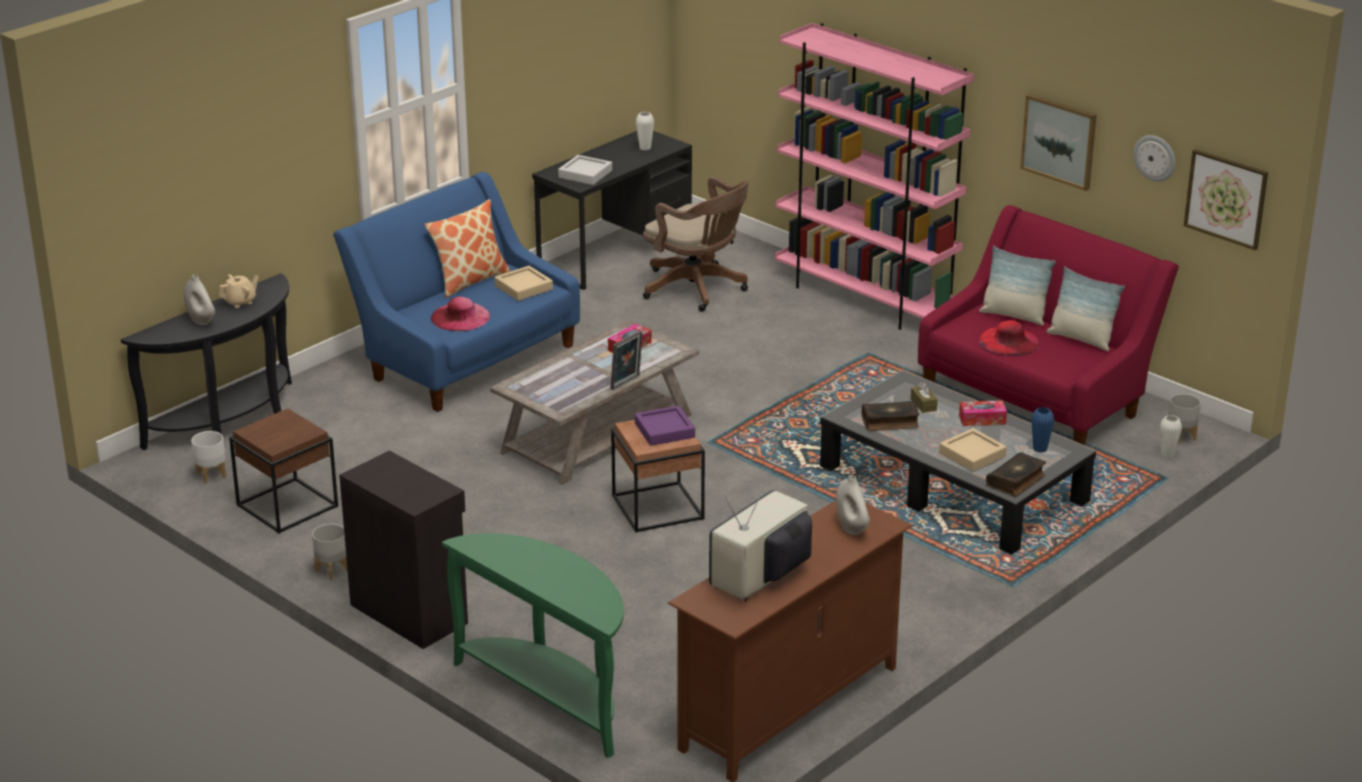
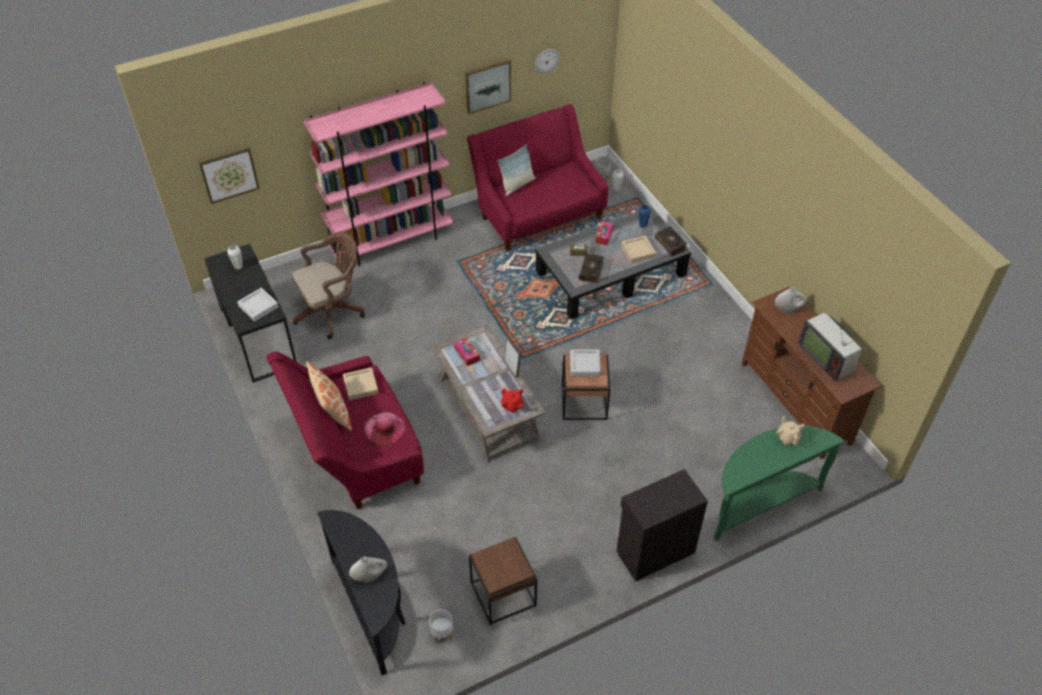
camera: 70 degrees left, 20 degrees up
(240, 302) = (351, 546): beige teapot -> beige teapot (787, 437)
(331, 570) = (592, 583): grey planter -> none
(465, 358) = (355, 451): blue sofa -> red sofa
(555, 395) = (512, 406): none -> red teapot
(664, 430) = (585, 365): purple tray -> grey tray
(1009, 341) = (545, 196): red hat -> none
(1081, 339) = (555, 170): pillow -> none
(1226, 198) = (588, 57): picture -> picture (229, 175)

